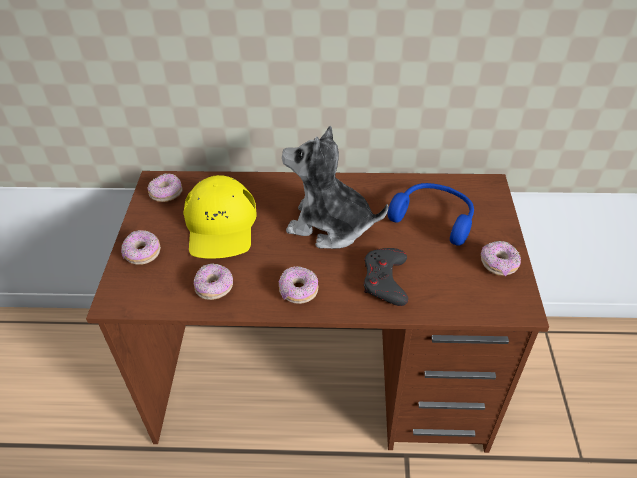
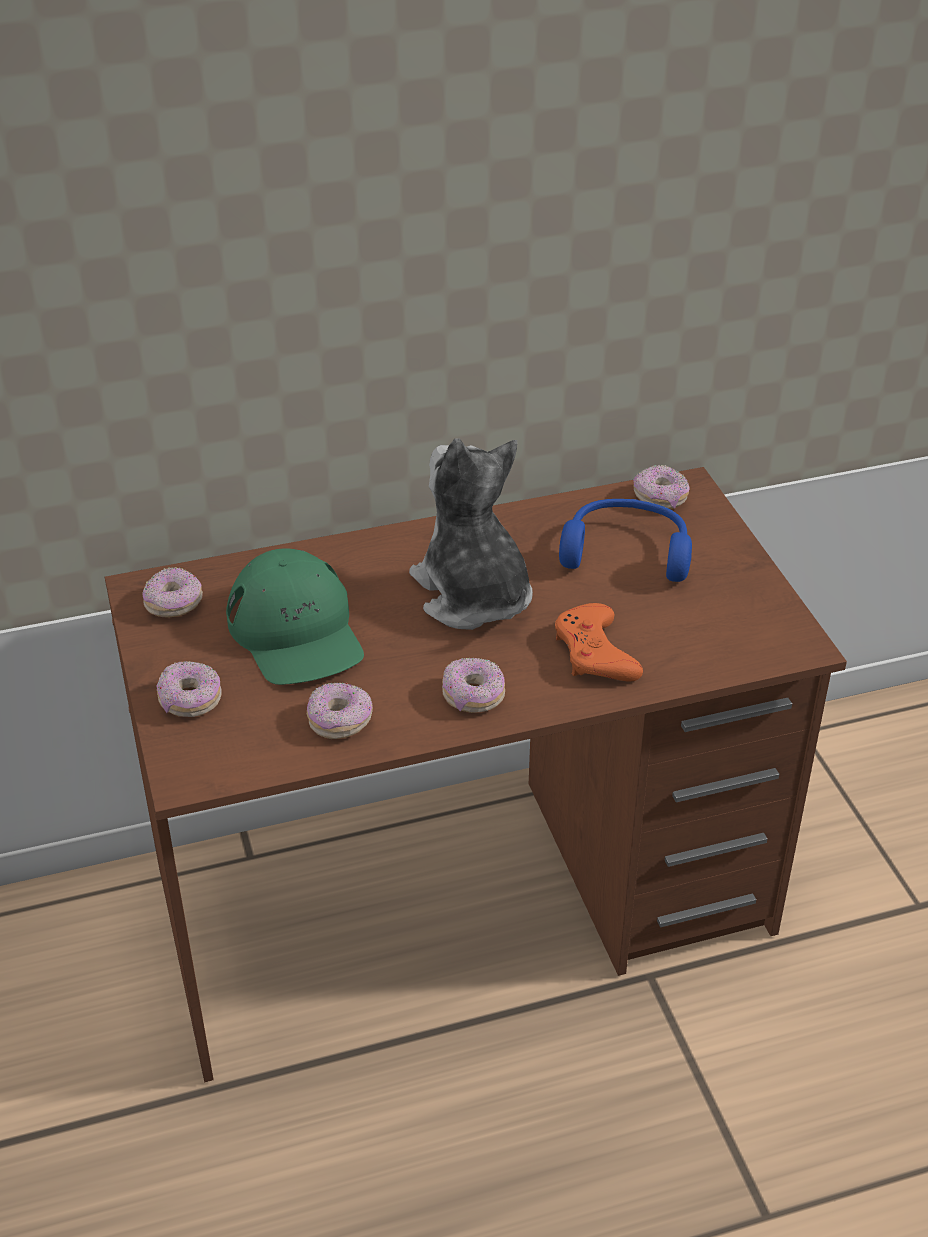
camera: 20 degrees left, 5 degrees down
(221, 225) = (296, 632): yellow cap -> green cap
(330, 226) = (473, 596): plush toy -> plush toy turned 60 degrees clockwise
(385, 280) = (595, 653): grey game controller -> orange game controller
(498, 264) = (747, 596): donut -> donut (660, 498)

